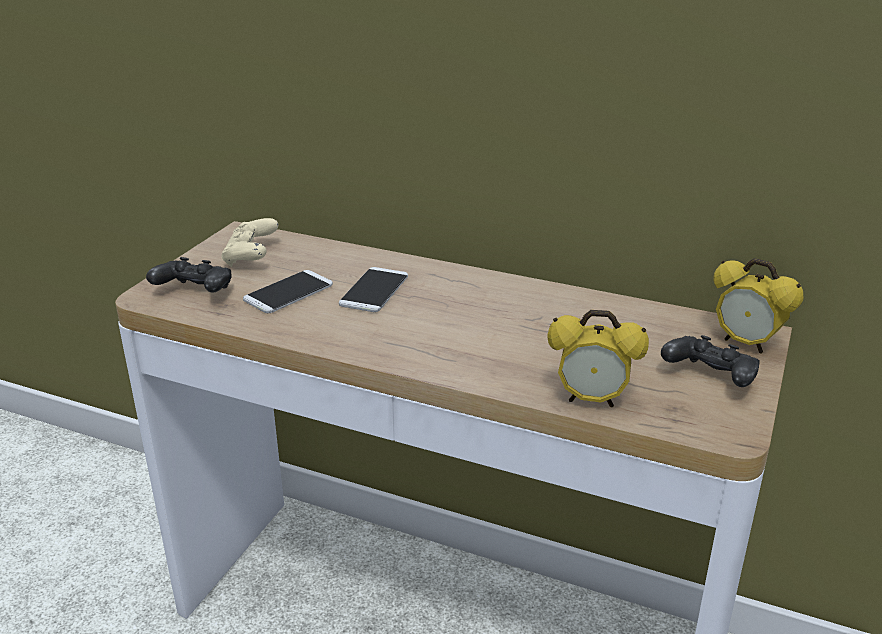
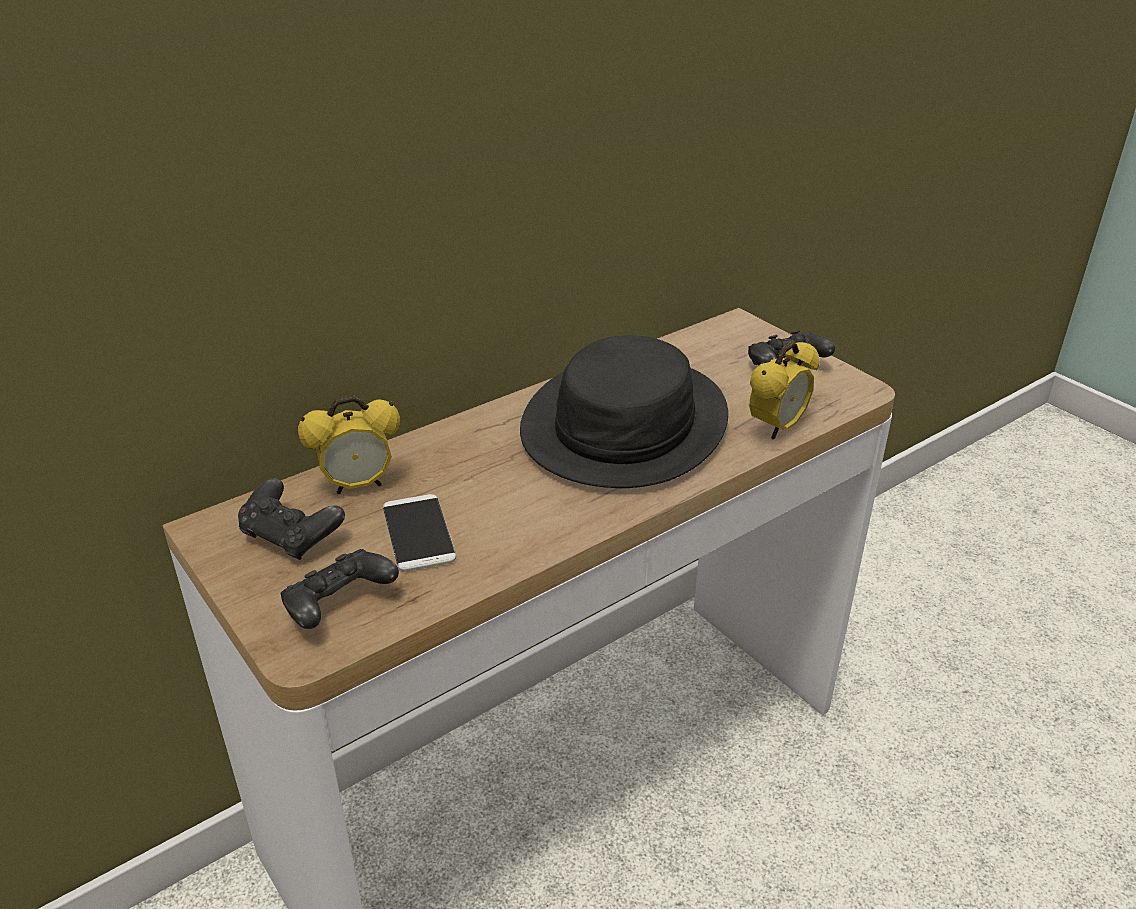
camera: 60 degrees left, 5 degrees up
(251, 257) = (292, 537): beige game controller -> black game controller
(374, 290) = (476, 475): phone -> none
(508, 327) = (625, 424): none -> black hat
(746, 344) = (748, 334): alarm clock -> alarm clock (358, 485)

